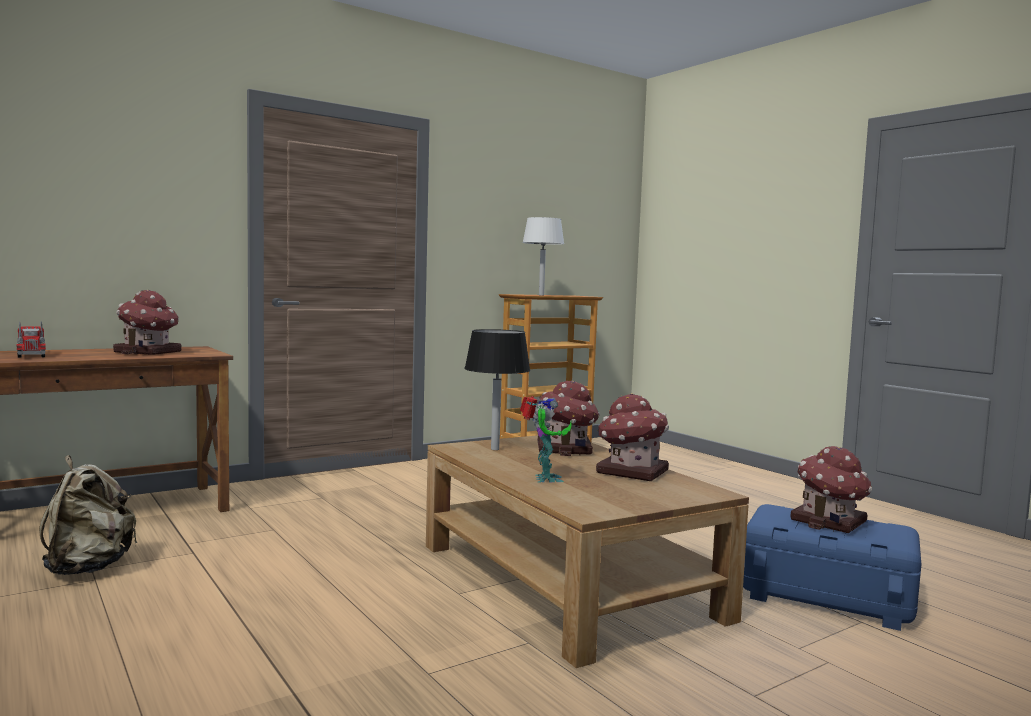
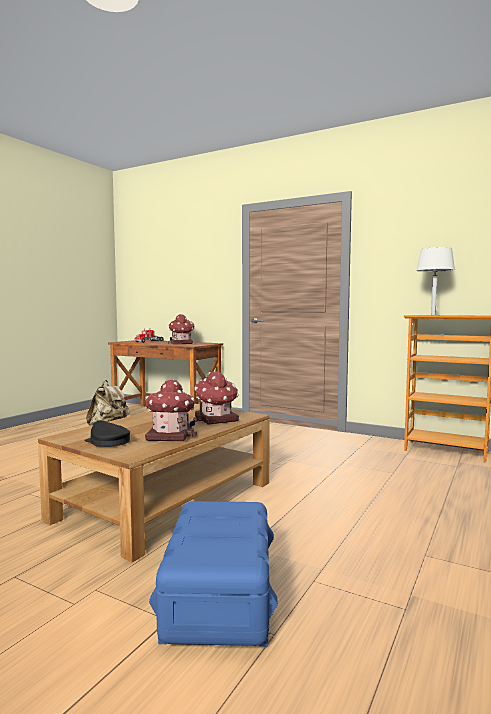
camera: 65 degrees right, 0 degrees up
(494, 449) = (193, 410): black table lamp -> none
(544, 479) = (129, 424): toy robot -> none
(639, 495) = (107, 441): none -> black cap
(830, 522) = (226, 528): toy house -> none

